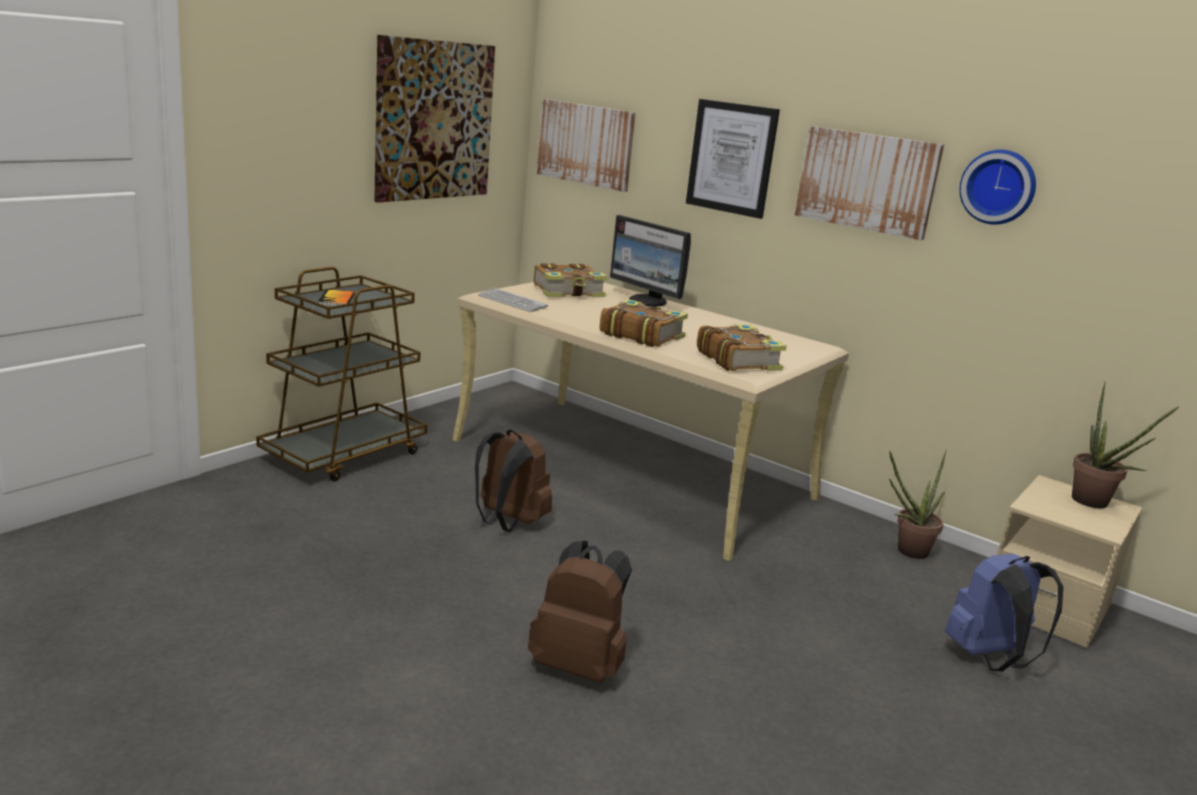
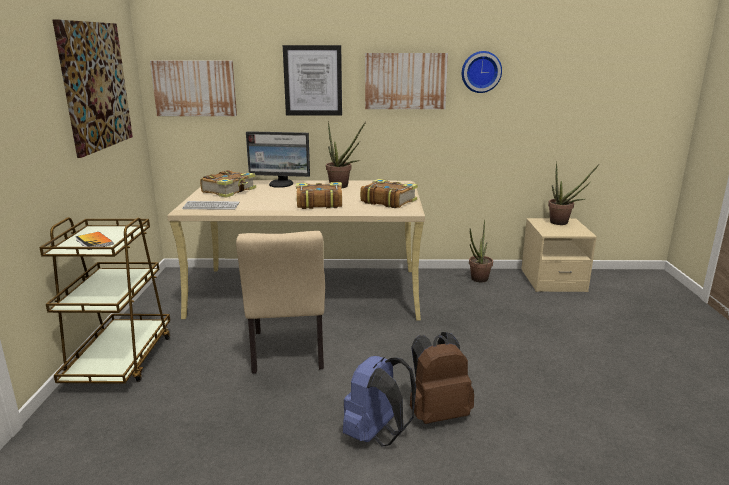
camera: 35 degrees left, 0 degrees up
(508, 523) = (288, 354): brown backpack -> beige chair
(718, 326) = (342, 187): none -> potted plant
(990, 658) = (568, 313): blue backpack -> blue backpack (376, 435)

